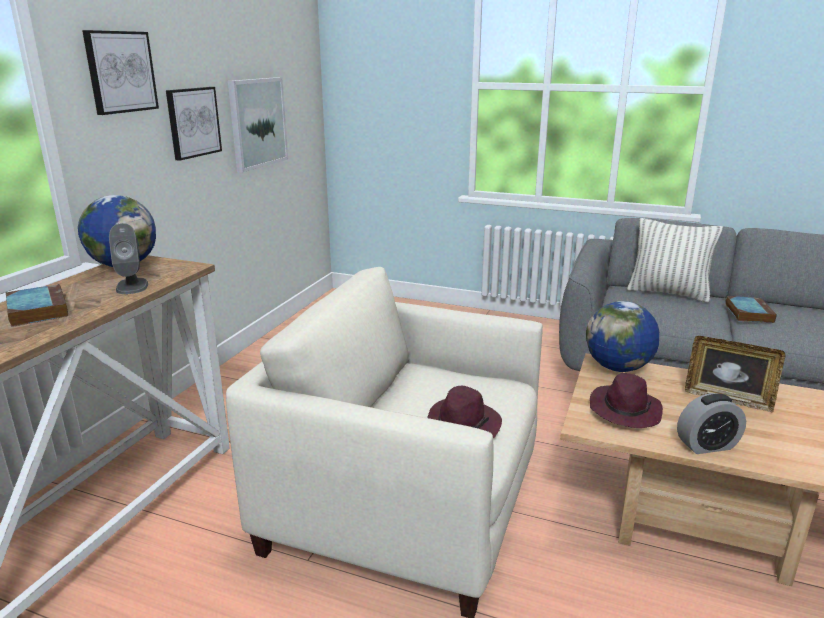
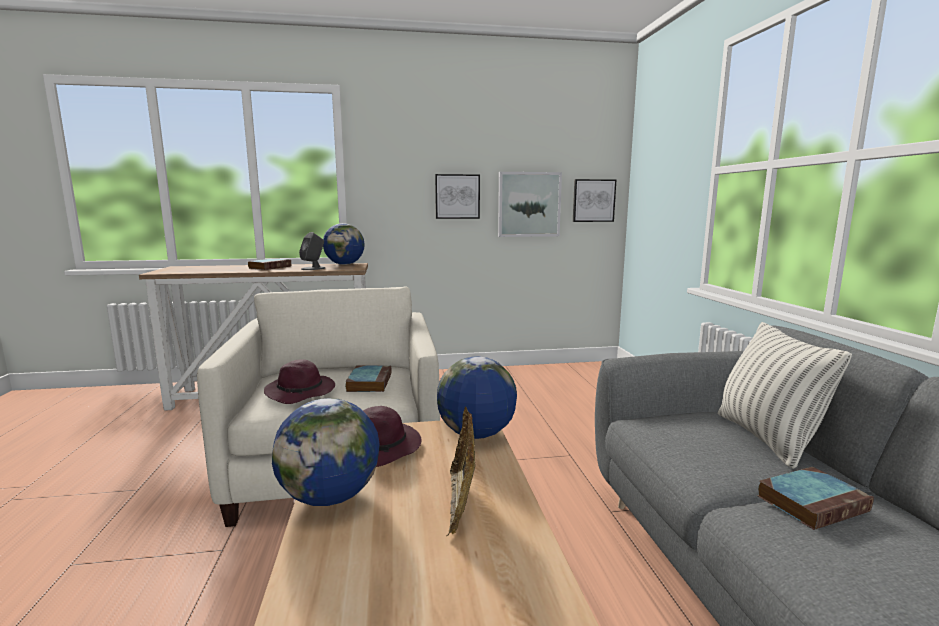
camera: 60 degrees right, 10 degrees down
(120, 72) = (399, 161): picture -> picture (593, 200)
(464, 384) = (369, 382): none -> book
(707, 445) = (330, 497): alarm clock -> globe

